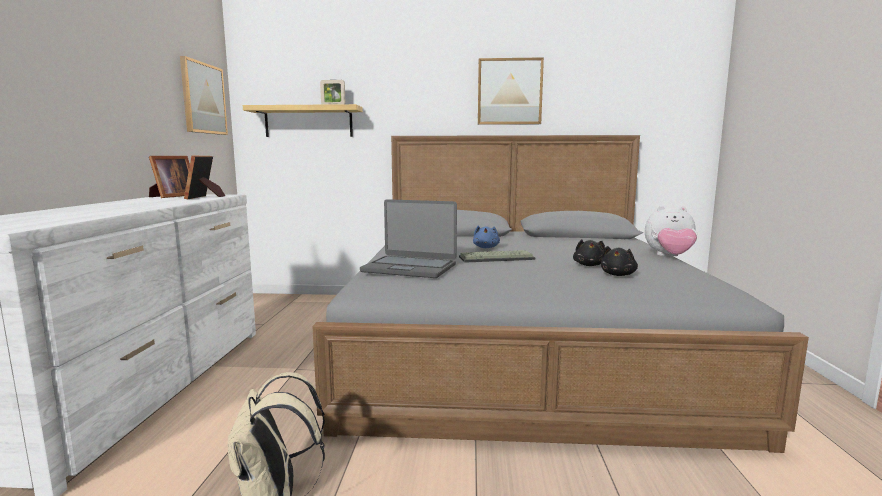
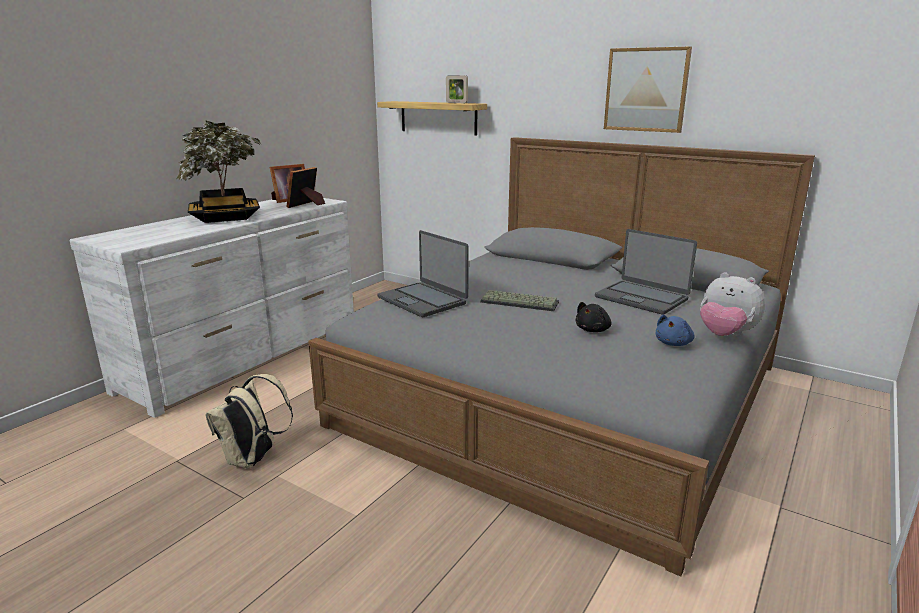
camera: 30 degrees right, 10 degrees up
(116, 206) = (226, 217): none -> potted plant
(203, 98) = (340, 99): picture -> none
(486, 247) = (537, 285): blue plush toy -> blue plush toy (674, 343)
(576, 245) = (641, 298): none -> laptop
(618, 275) = (596, 349): black plush toy -> none

